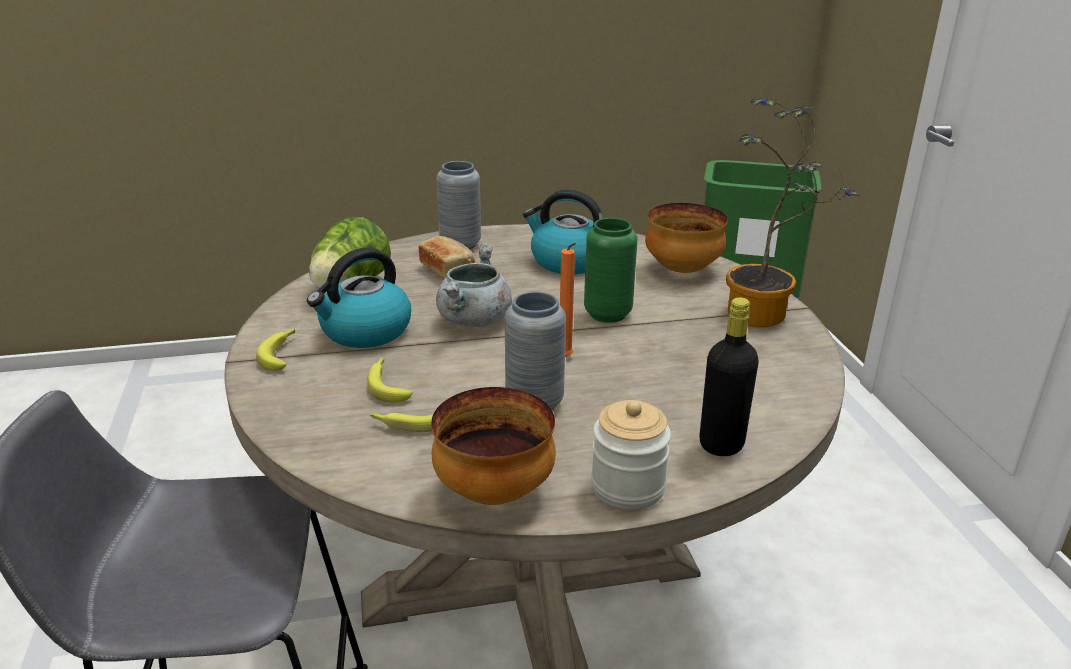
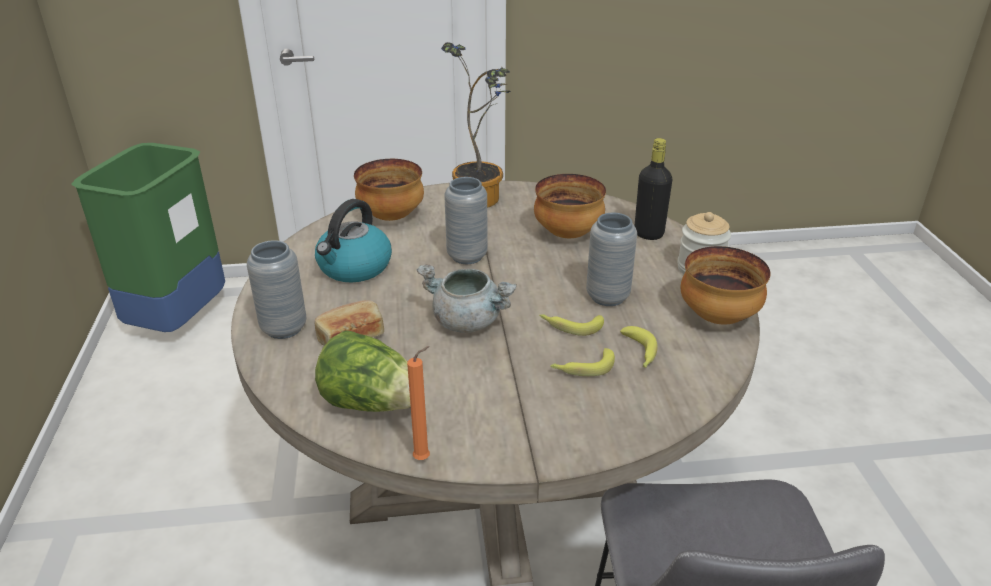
camera: 85 degrees left, 5 degrees up
(282, 353) = (523, 440): banana -> banana (570, 326)
(365, 331) = (481, 386): kettle -> none
(566, 358) = (540, 280): orange candle -> orange candle (424, 458)
(607, 314) = (467, 256): green vase -> grey vase
(689, 377) = (568, 234): none -> bowl

